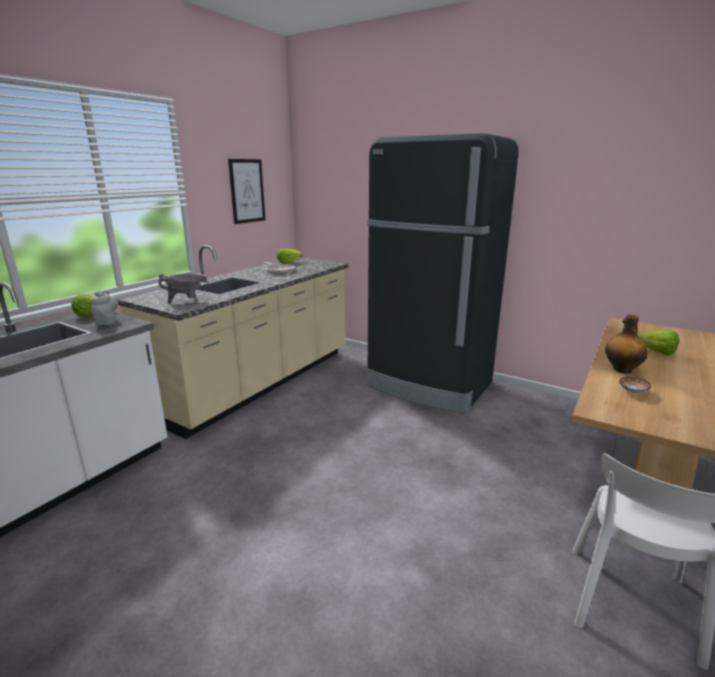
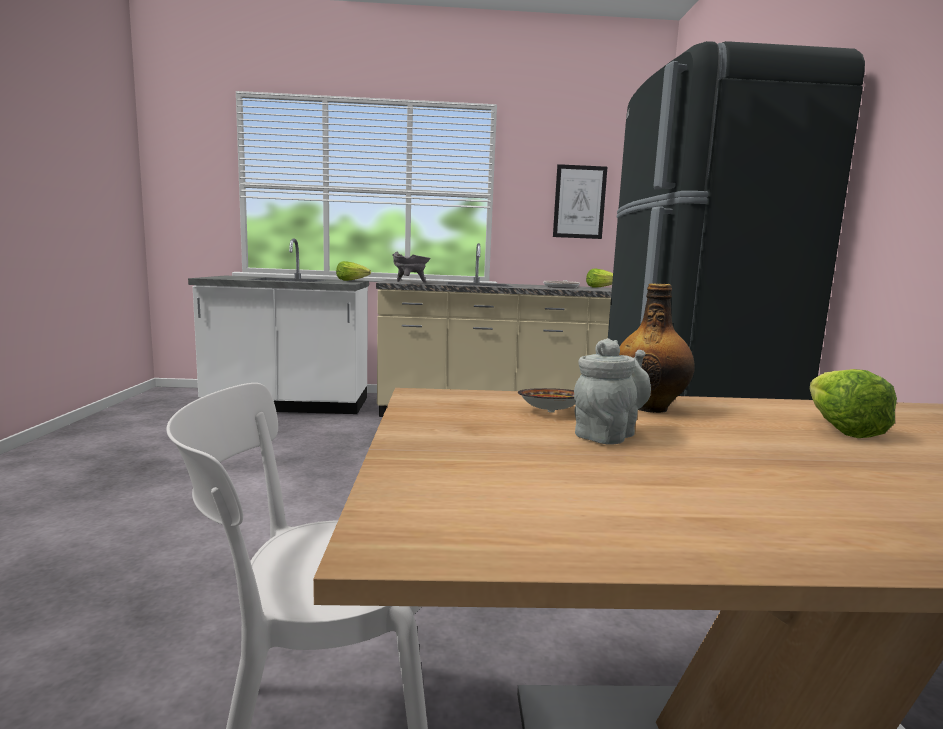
camera: 55 degrees right, 10 degrees down
(106, 322) = (340, 281): grey teapot -> grey teapot (607, 434)

